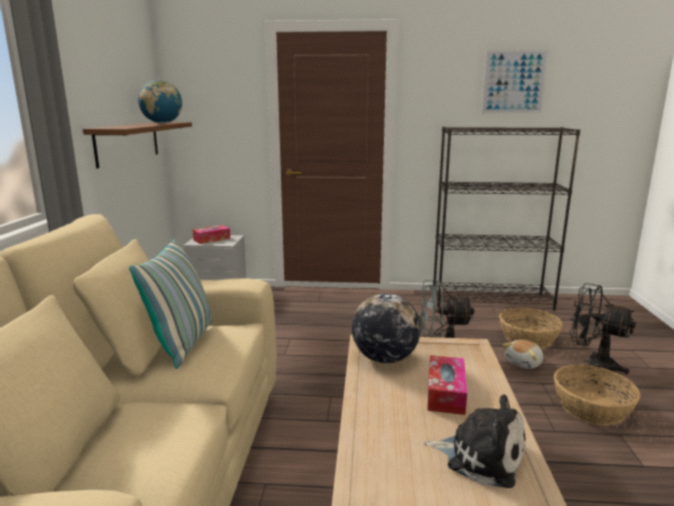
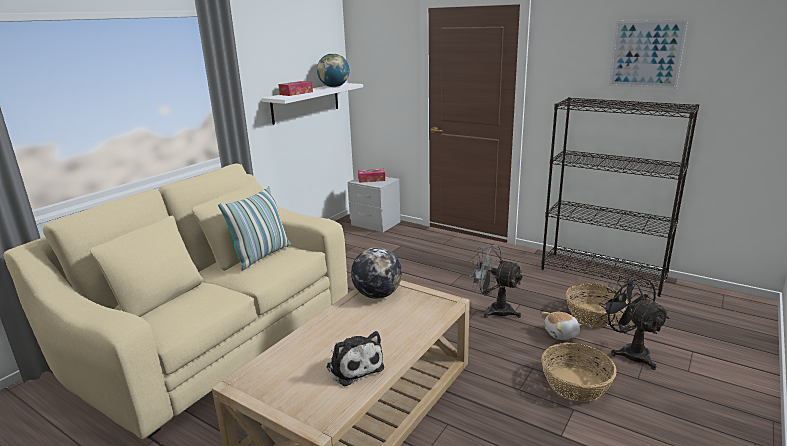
camera: 30 degrees right, 5 degrees up
(128, 142) = (306, 102): brown shelf -> white shelf
(445, 393) = (385, 326): tissue box -> tissue box (296, 93)

